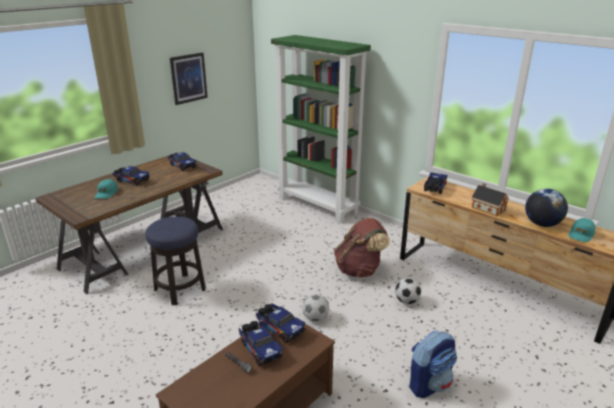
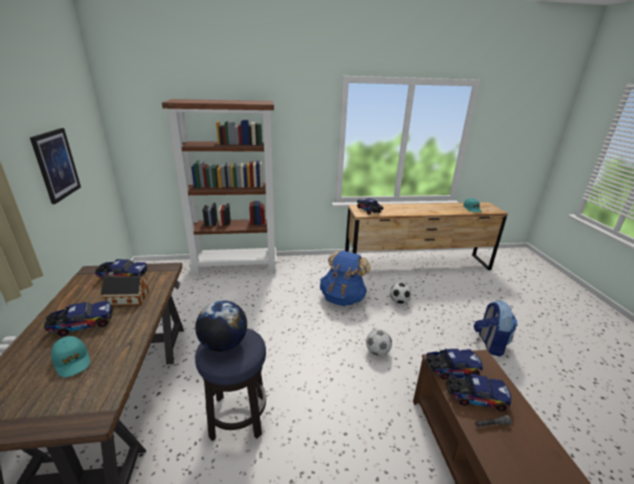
camera: 50 degrees left, 0 degrees up
(318, 205) = (236, 266): green bookcase -> brown bookcase
(359, 270) = (343, 298): brown backpack -> blue backpack
(487, 208) = (415, 212): toy house -> toy house (127, 298)
(542, 224) = (451, 210): globe -> globe (223, 344)

